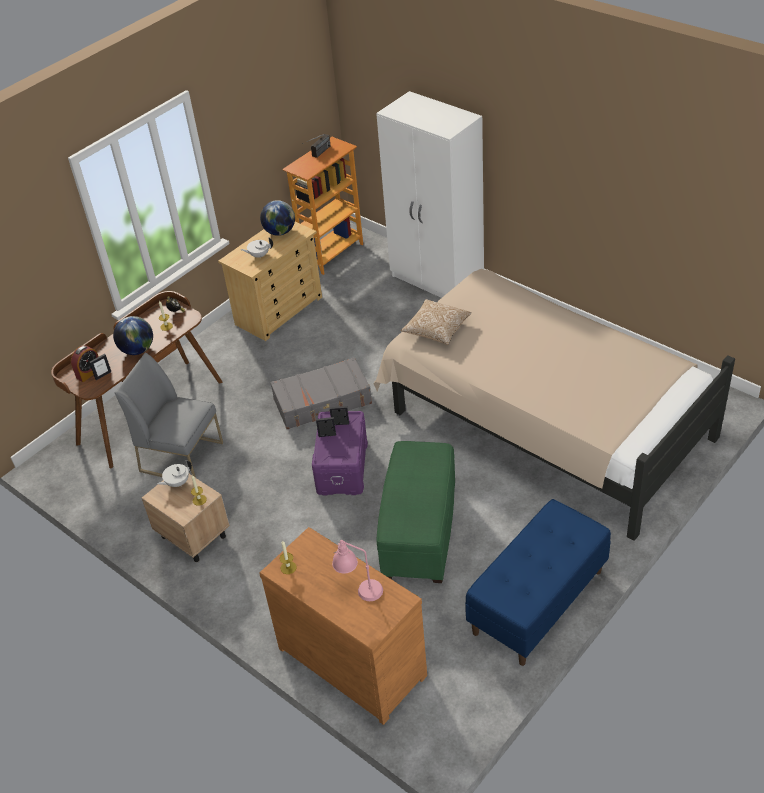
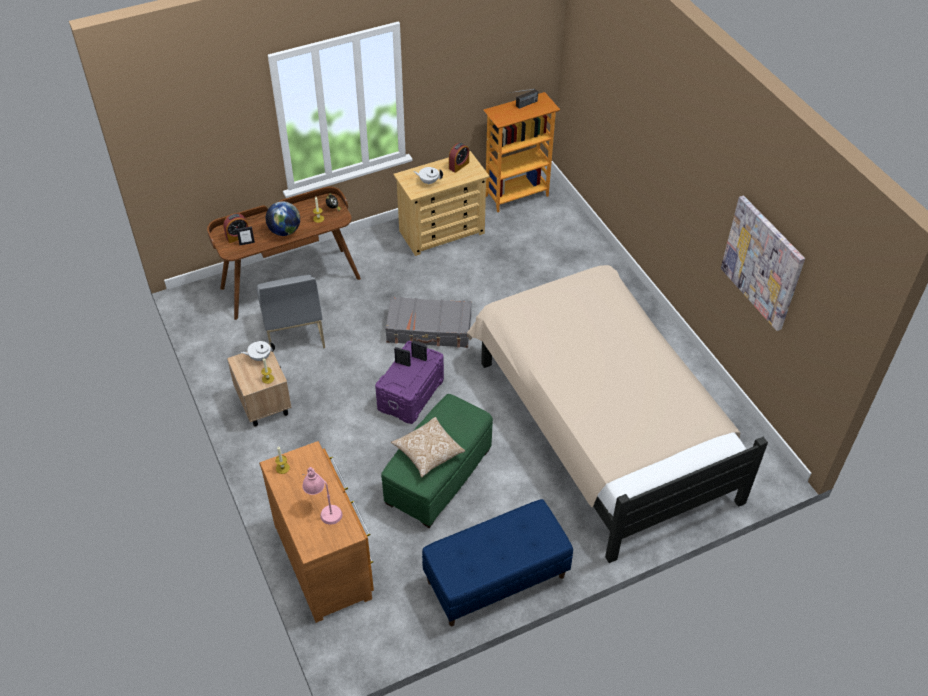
camera: 20 degrees right, 5 degrees up
(182, 456) = (293, 332): grey chair -> grey chair turned 150 degrees counterclockwise
(280, 232) = (459, 165): globe -> alarm clock
(436, 330) = (532, 308): pillow -> pillow (428, 453)
(437, 280) = (591, 255): white wardrobe -> none
(650, 196) = (762, 262): none -> picture

